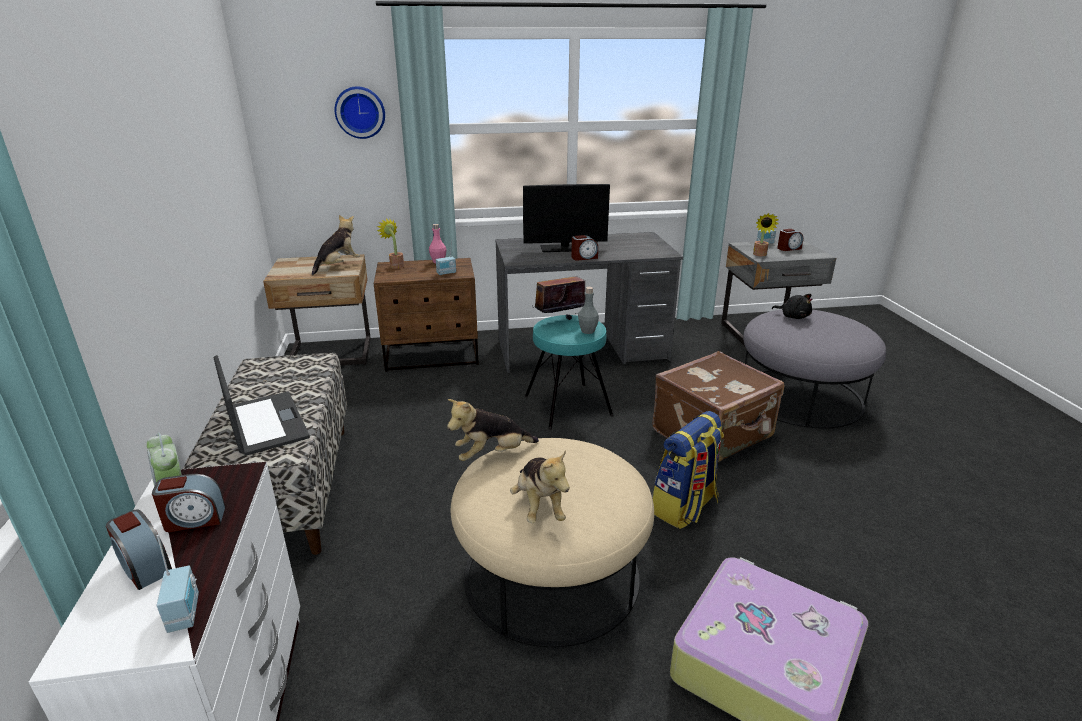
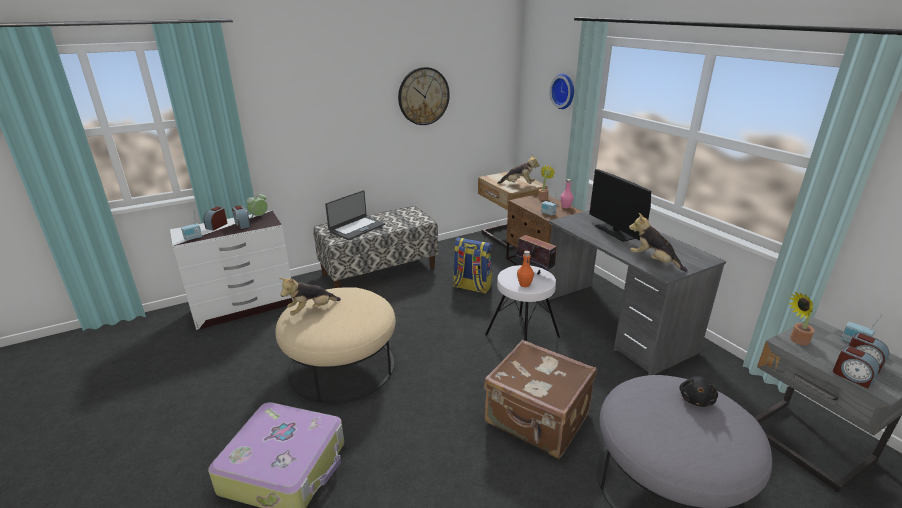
camera: 70 degrees right, 0 degrees up
(192, 151) = (423, 96): none -> wall clock
(492, 455) = (356, 288): plush toy -> plush toy (653, 261)
(567, 406) = (521, 336): turquoise stool -> white stool
(584, 257) = (602, 242): alarm clock -> alarm clock (852, 376)
(587, 331) = (524, 284): grey bottle -> orange bottle
(685, 507) = (426, 414): backpack -> backpack (471, 287)

